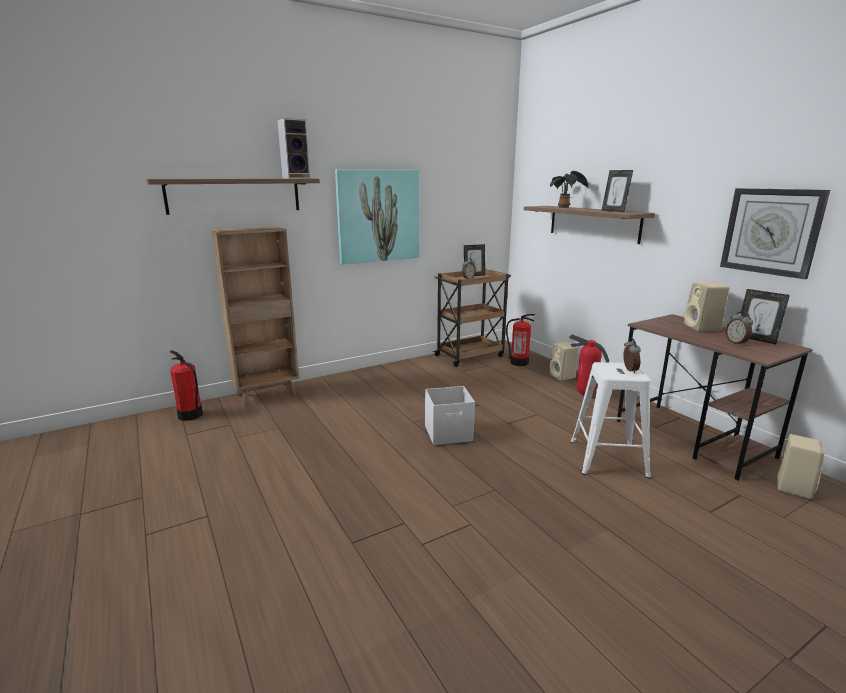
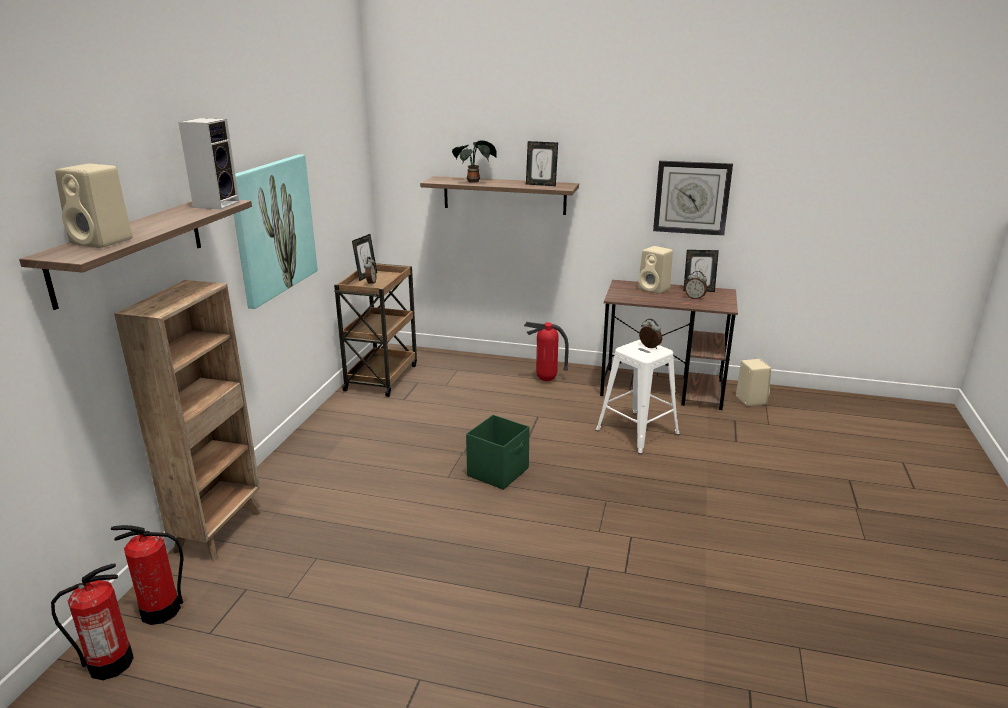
camera: 45 degrees left, 5 degrees up
(449, 434) = (499, 472): white storage box -> green storage box
(519, 362) = (443, 367): fire extinguisher -> fire extinguisher (110, 663)
(563, 376) = (503, 367): beige speaker -> beige speaker (103, 241)

